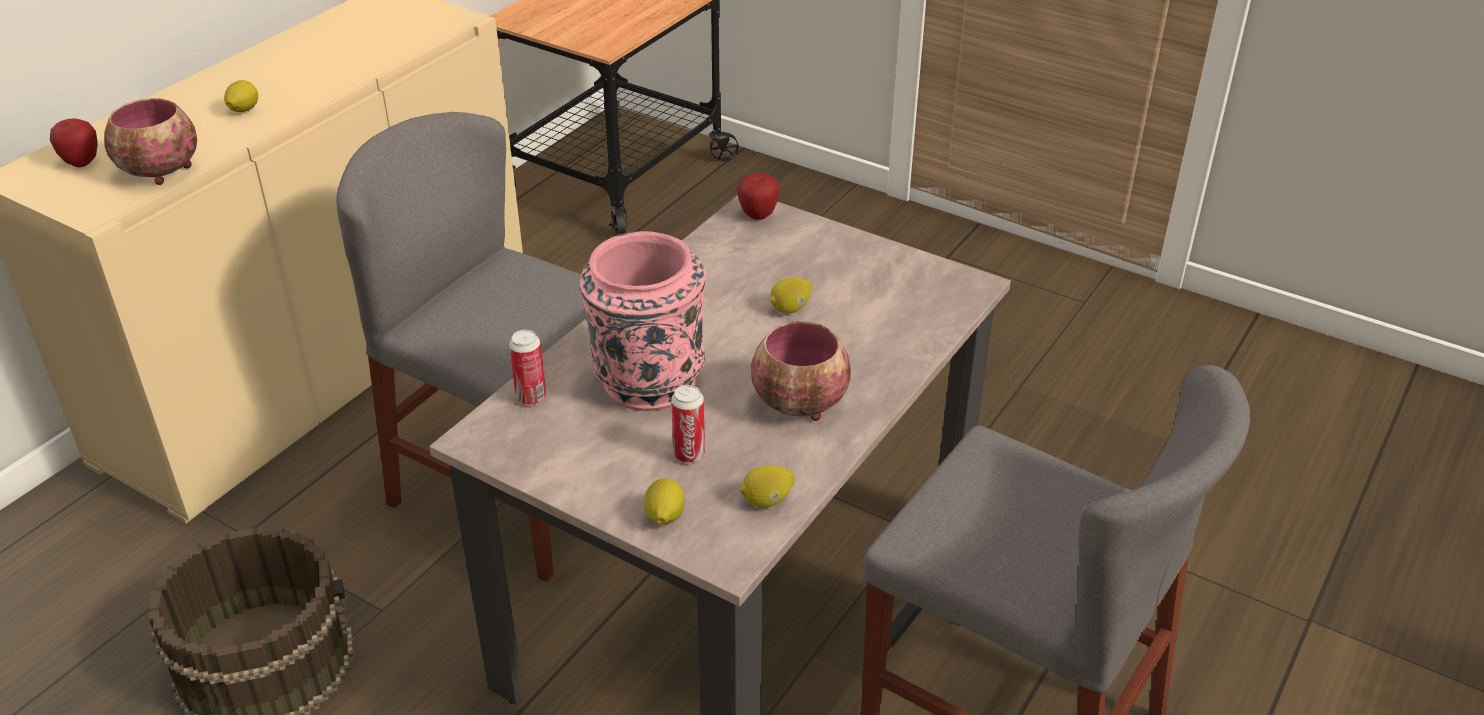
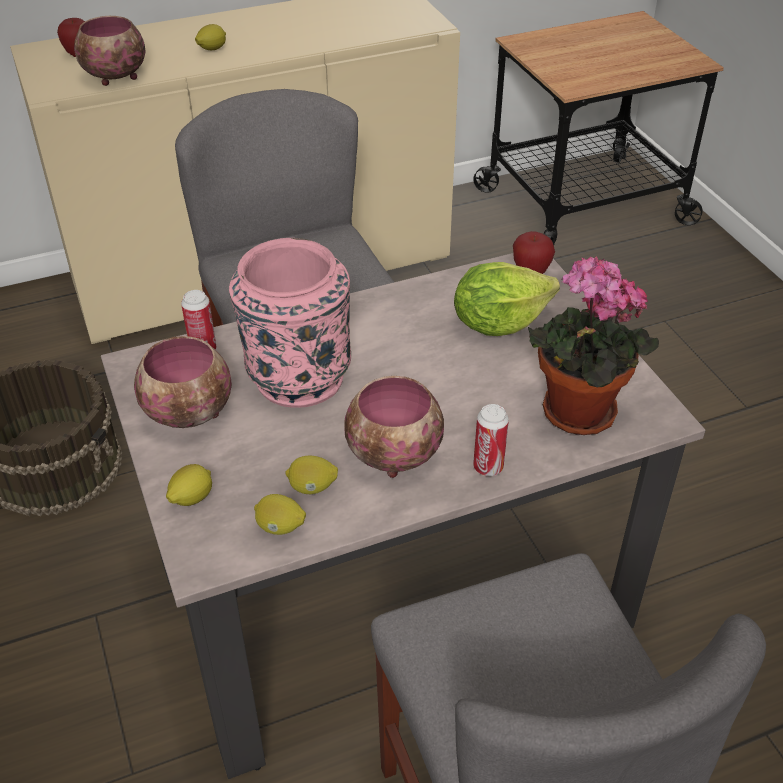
camera: 35 degrees right, 5 degrees up
(582, 453) = (191, 413): none -> bowl
(689, 454) = (264, 455): can -> can (488, 467)
(774, 266) = (498, 322): none -> lettuce
(790, 309) = (473, 367): lemon -> lemon (312, 487)
(908, 311) = (574, 416): none -> potted plant

